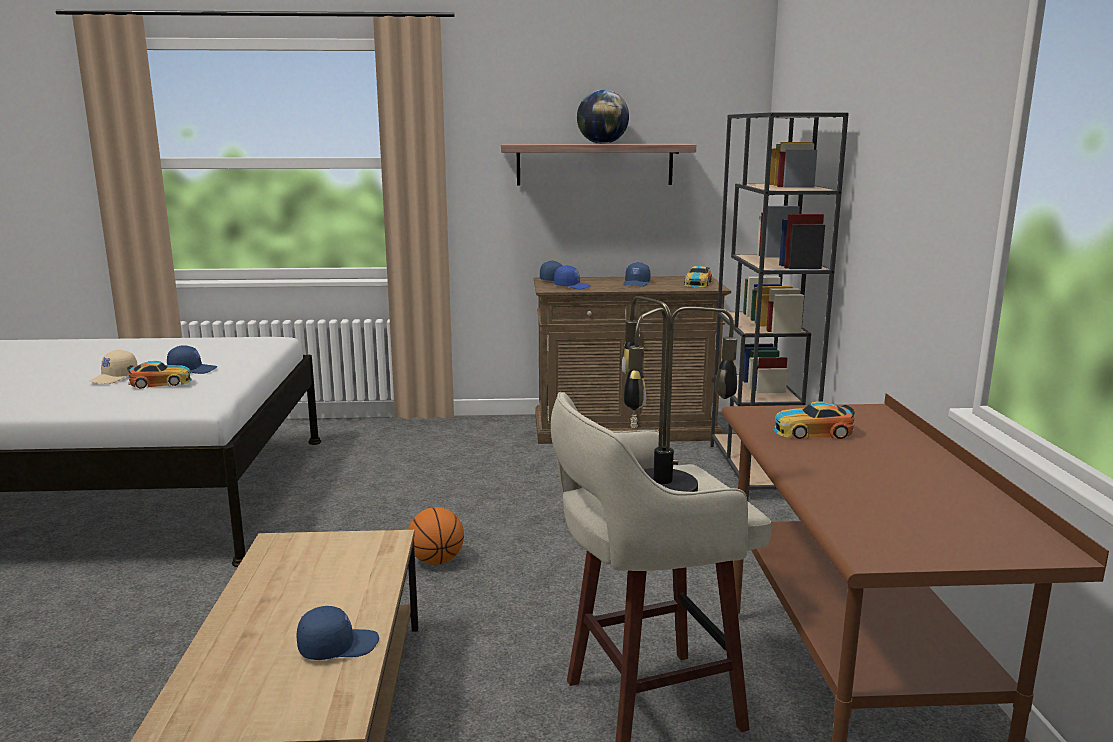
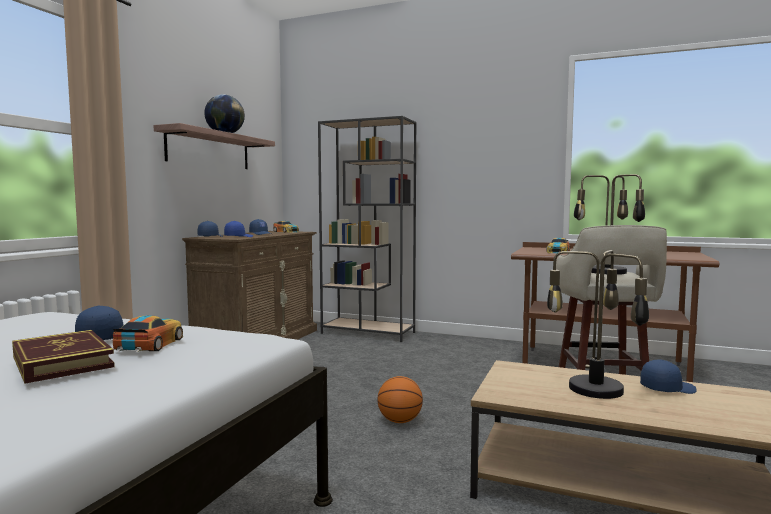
camera: 65 degrees left, 10 degrees down
(114, 378) = (62, 362): beige cap -> book
(317, 596) = (596, 389): none -> table lamp
(338, 646) = (667, 388): blue cap -> blue cap turned 75 degrees clockwise

